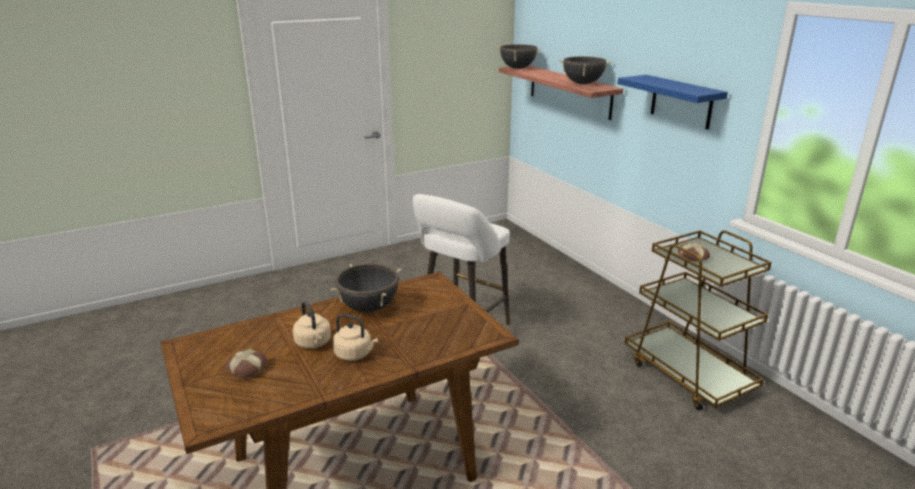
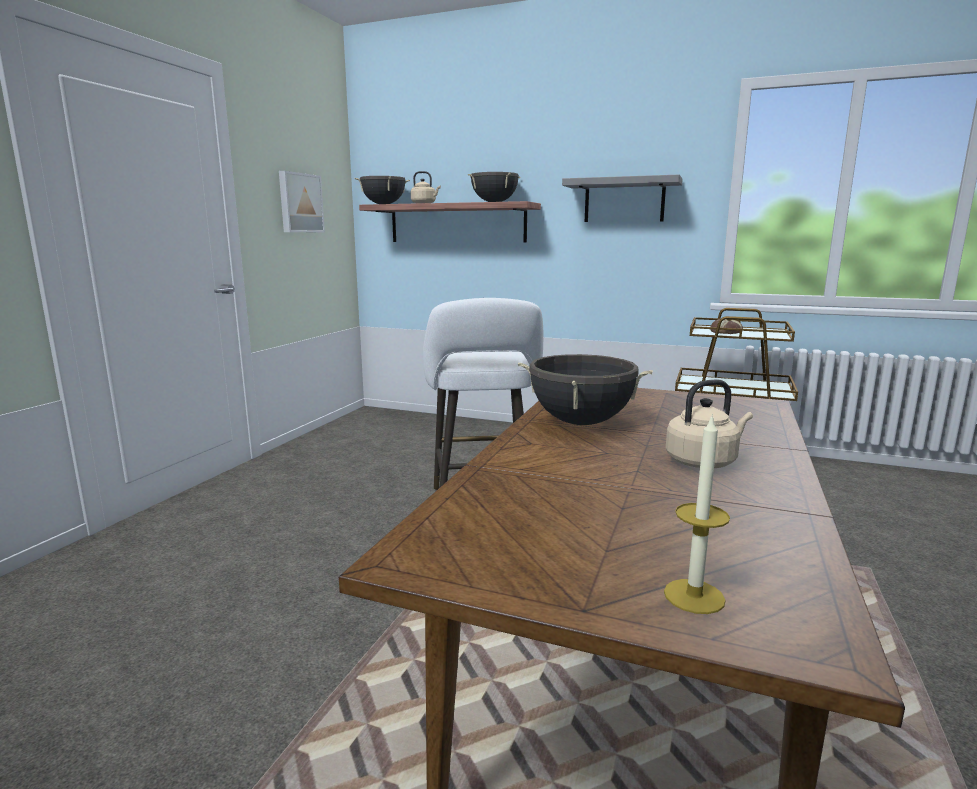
camera: 40 degrees left, 10 degrees down
(213, 397) = (694, 596): none -> candle
(247, 368) = (621, 533): bread -> none
(314, 343) = (623, 471): beige kettle -> beige kettle (424, 203)
(451, 67) = (300, 203): none -> picture
(681, 102) = (624, 201): blue shelf -> grey shelf

